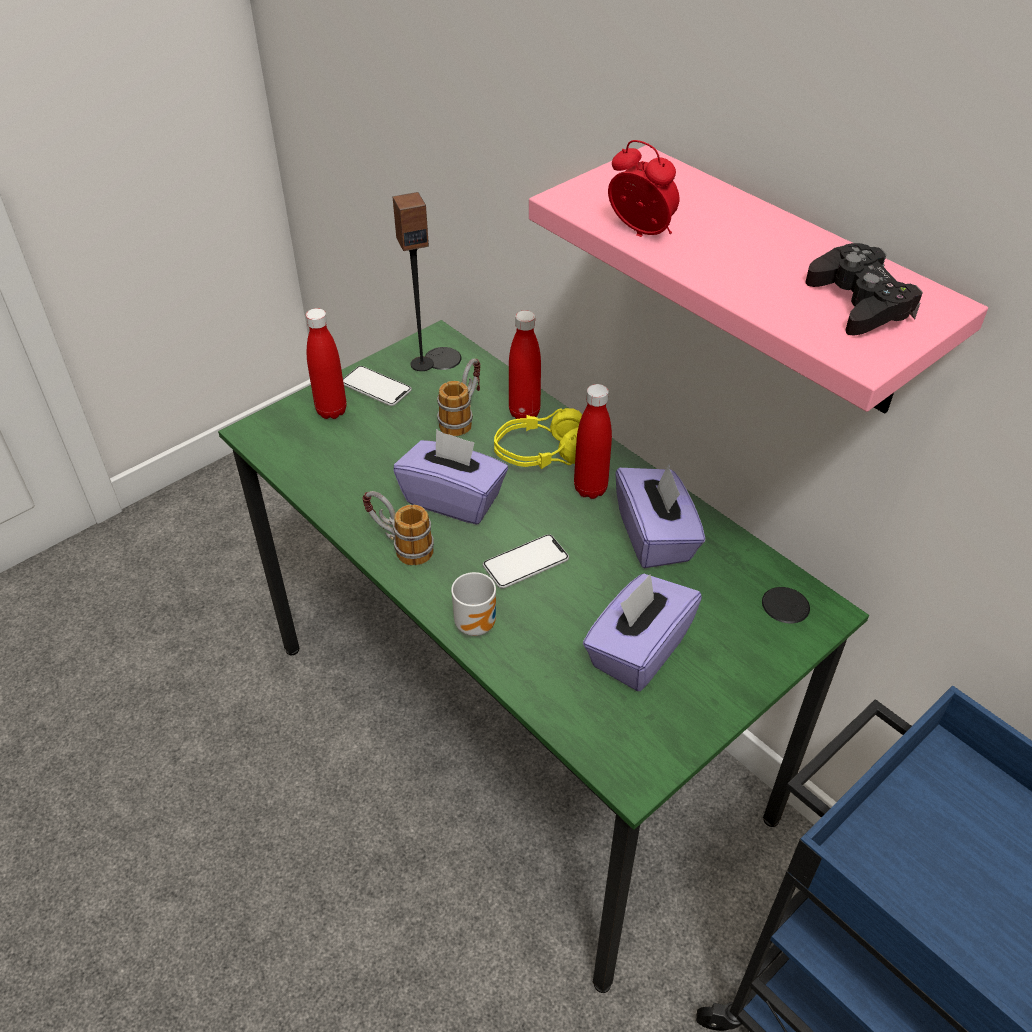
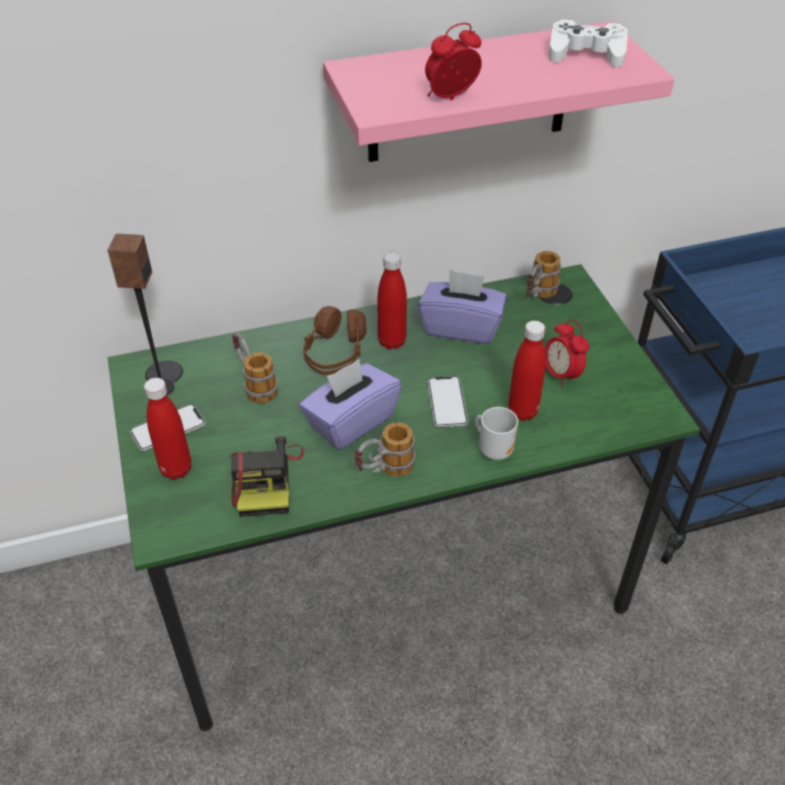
camera: 65 degrees left, 0 degrees up
(347, 469) = (266, 479): none -> camera
(524, 413) = (278, 347): red bottle -> red bottle (522, 411)
(542, 454) = (335, 353): yellow headphones -> brown headphones
(637, 650) = (561, 375): purple tissue box -> alarm clock
(764, 588) = (537, 296): none -> mug
(859, 302) = (586, 53): black game controller -> white game controller

